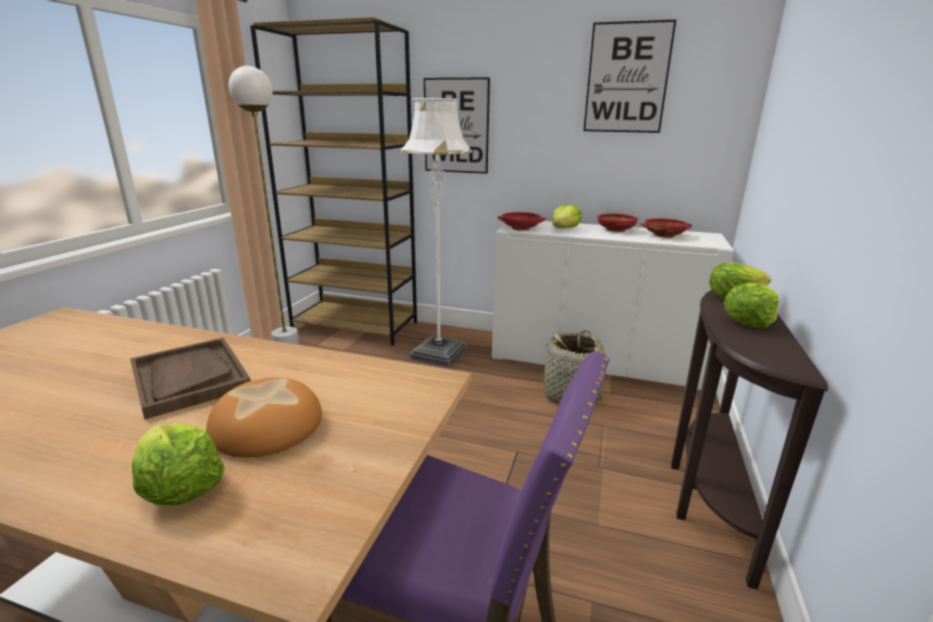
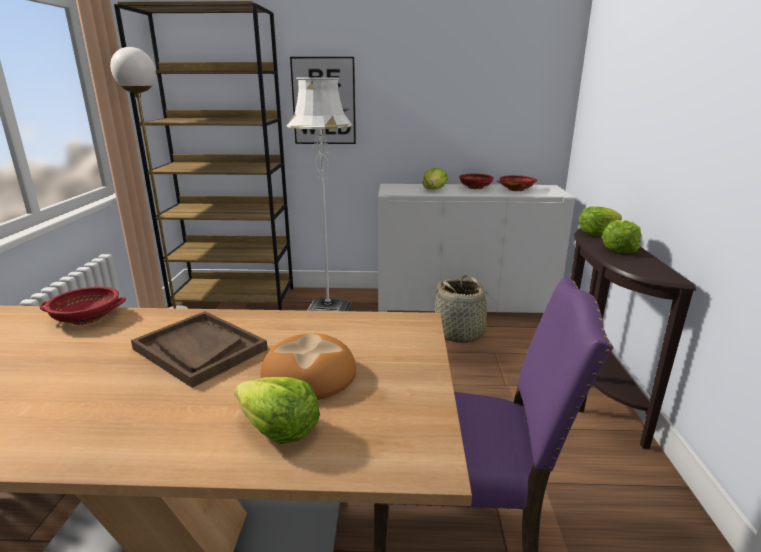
camera: 15 degrees left, 0 degrees up
(520, 228) = (397, 192): red bowl -> red bowl (86, 318)
(627, 78) = (474, 58): picture -> none

